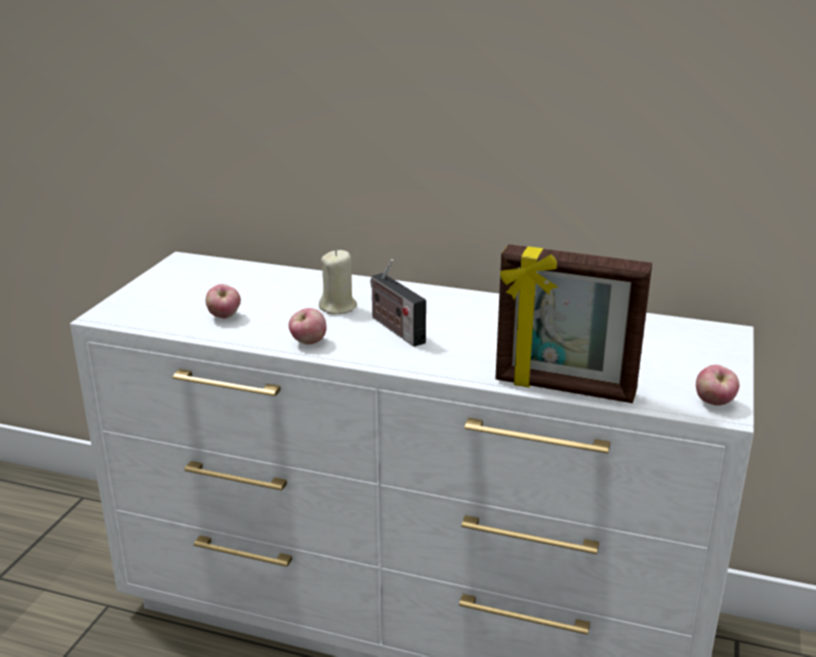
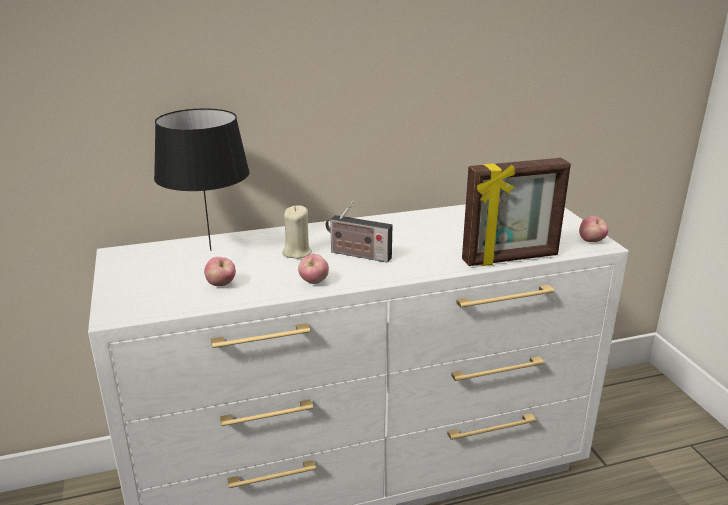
camera: 35 degrees left, 0 degrees up
(262, 281) = (210, 251): none -> black table lamp

